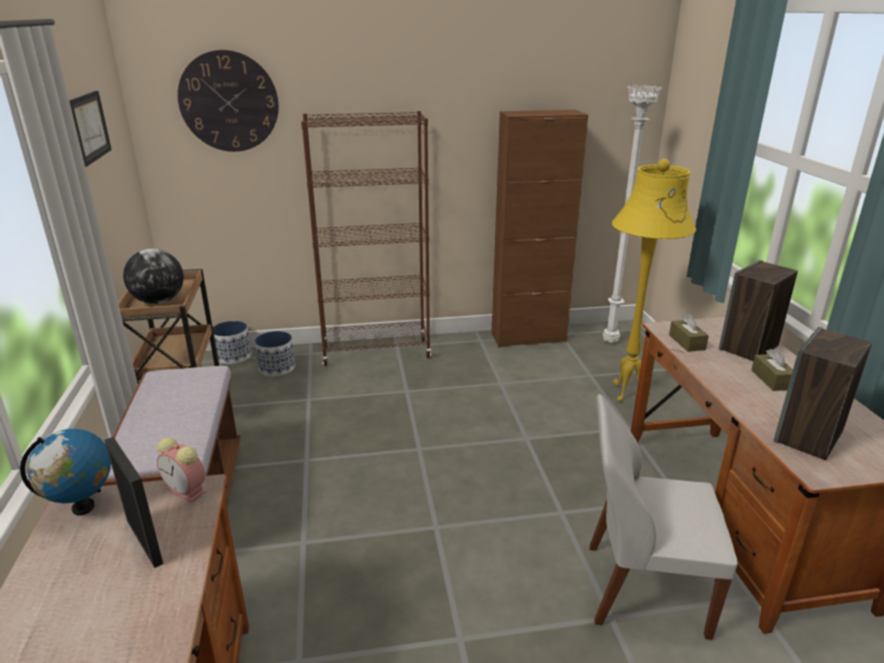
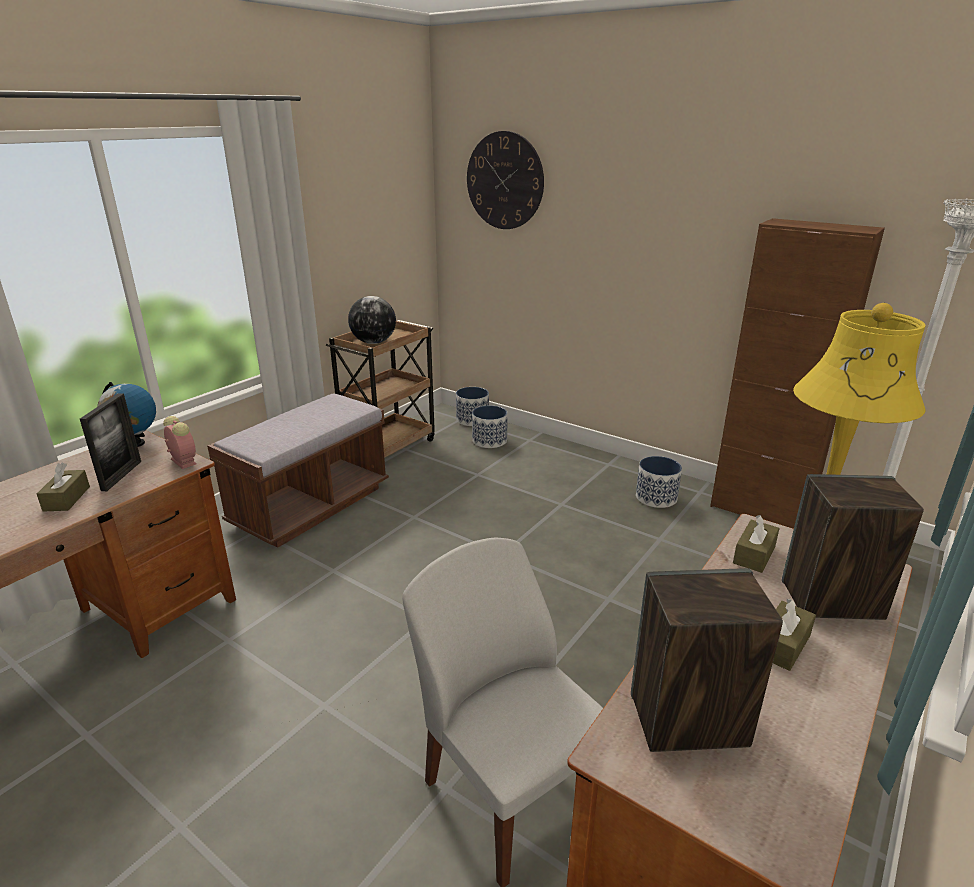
camera: 45 degrees right, 0 degrees up
(89, 127) = (358, 188): picture -> none
(127, 599) = (67, 499): none -> brown tissue box
(187, 491) = (182, 461): alarm clock -> alarm clock turned 150 degrees clockwise
(376, 352) = (583, 461): brown bookcase -> none
(461, 357) = (656, 498): none -> planter

